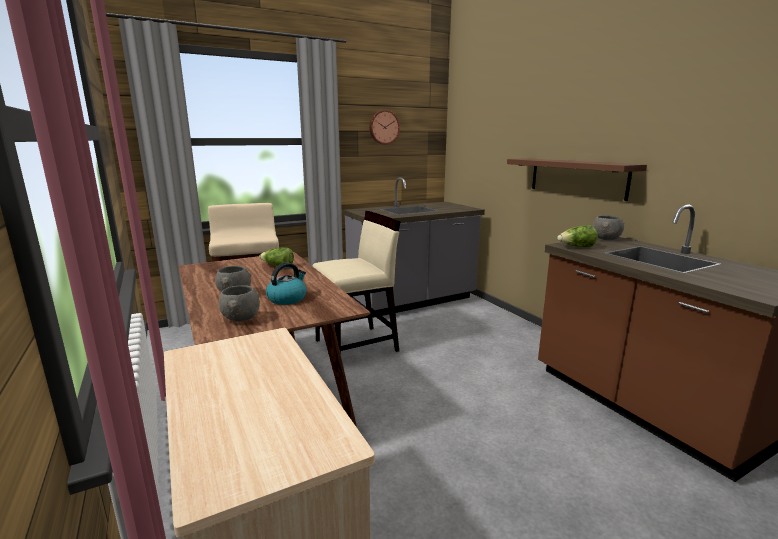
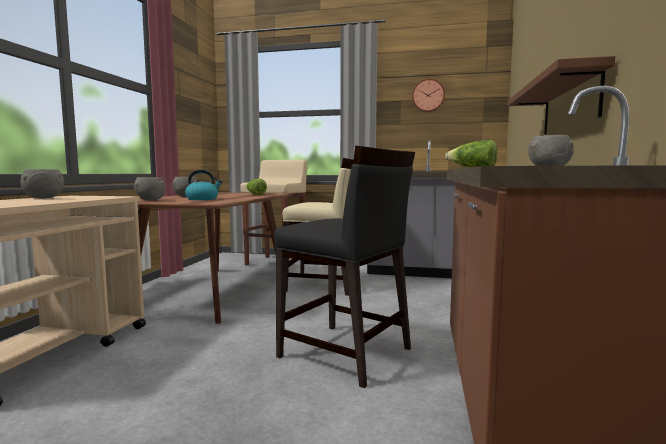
camera: 40 degrees right, 10 degrees down
(211, 378) = (44, 198): none -> grey bowl
(501, 413) = (345, 353): none -> black chair

